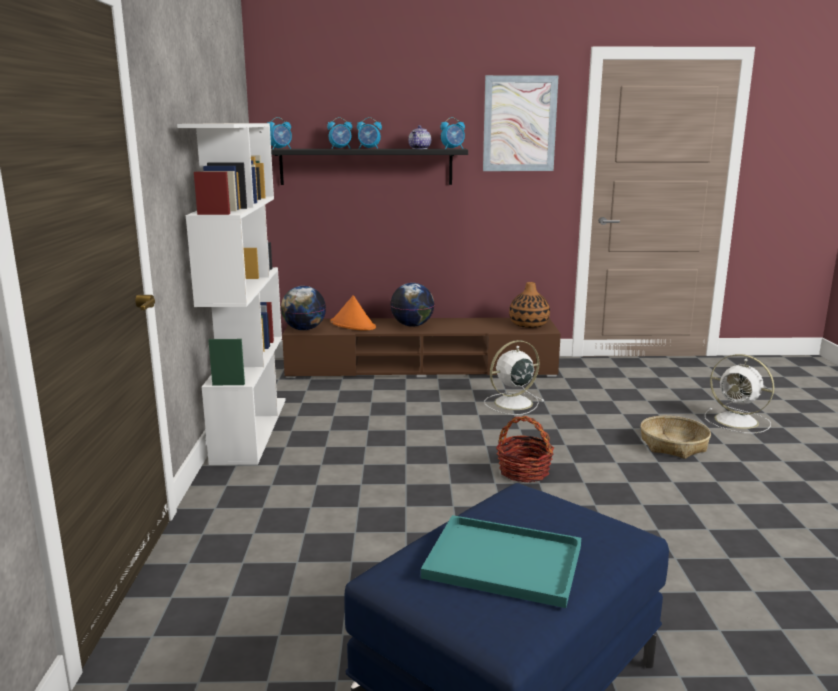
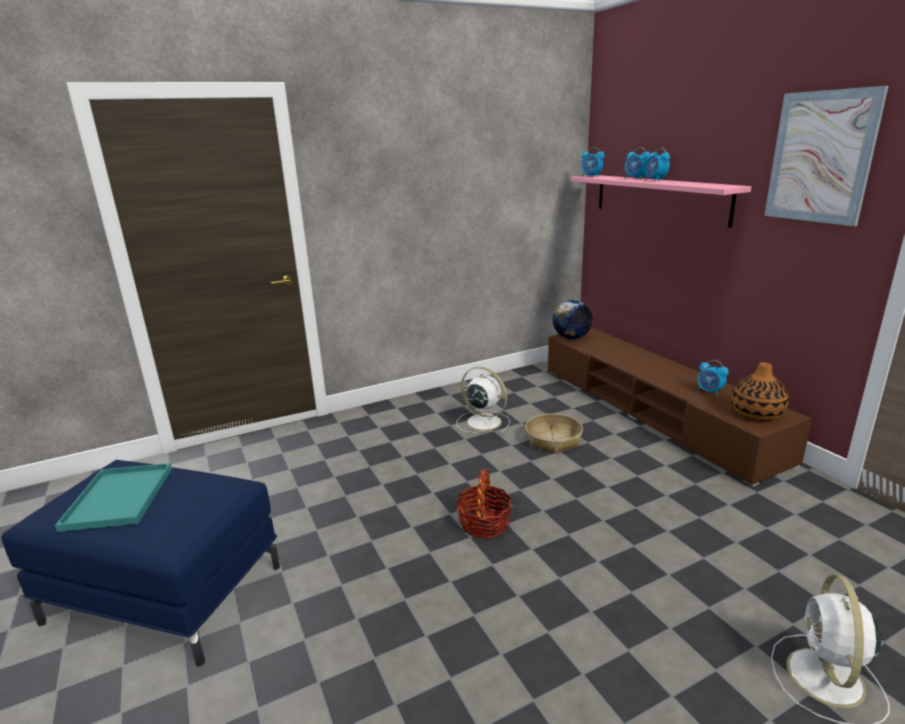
camera: 65 degrees right, 5 degrees up
(250, 429) = (451, 392): white bookcase -> none
(353, 325) = (610, 348): orange hat -> none
(366, 166) = (659, 198): black shelf -> pink shelf
(412, 325) = (649, 366): globe -> none
(420, 148) = (693, 183): teapot -> none
(453, 149) = (719, 186): alarm clock -> alarm clock (709, 391)
(512, 403) = (633, 478): white fan -> white fan (482, 422)
(673, 445) = (653, 617): basket -> basket (553, 440)

